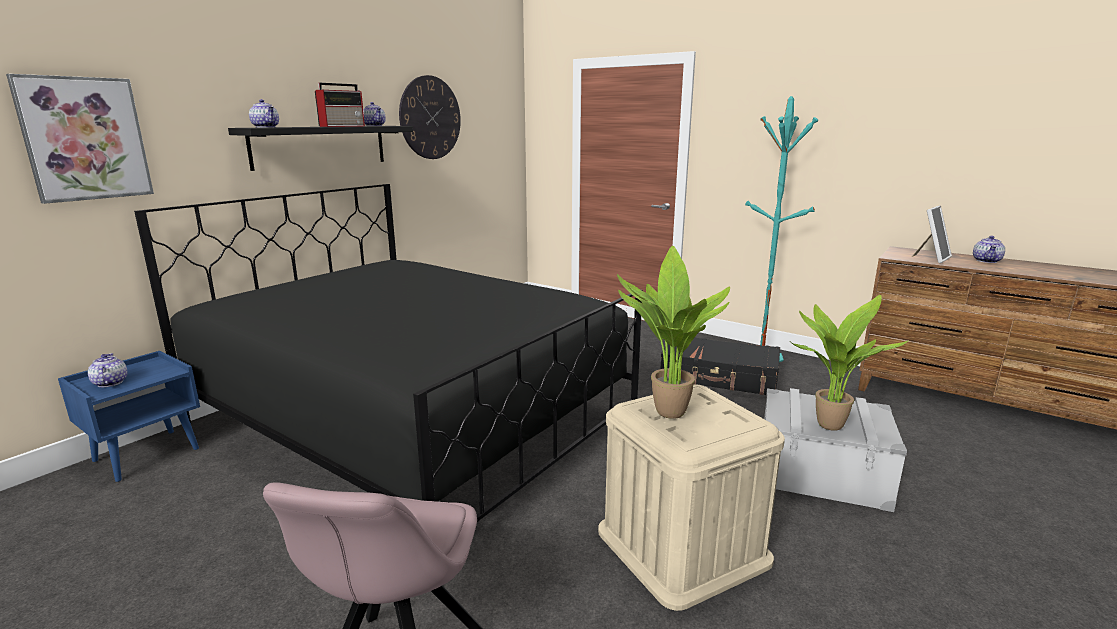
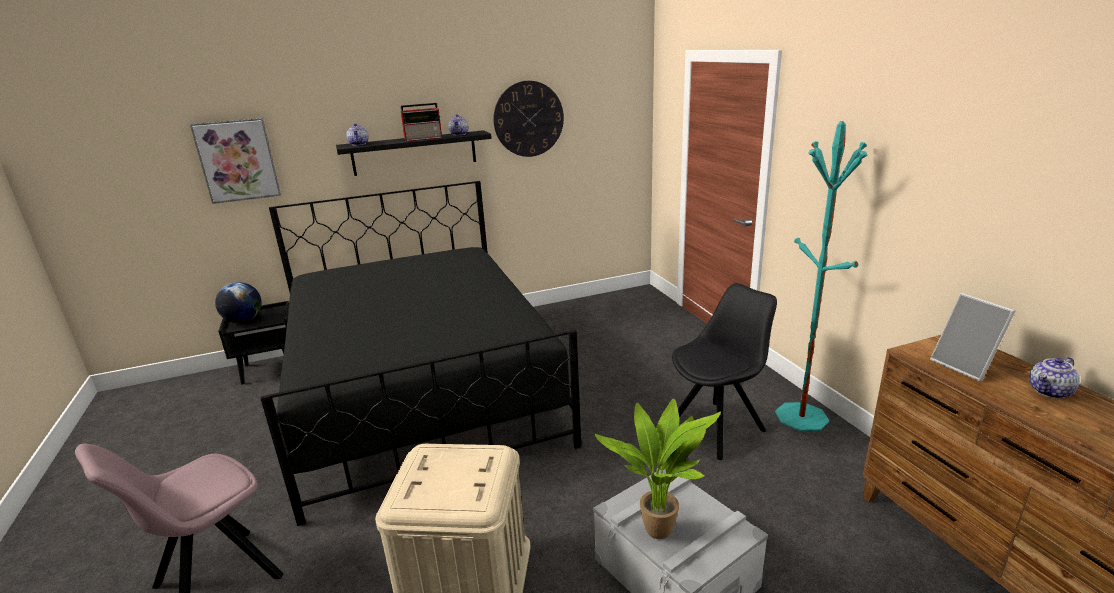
camera: 35 degrees right, 5 degrees up
(110, 383) = (243, 321): teapot -> globe
(147, 454) = (270, 369): blue nightstand -> black nightstand
(665, 412) = (434, 465): potted plant -> none
(719, 377) = (717, 428): black suitcase -> black chair
(931, 258) = (965, 366): picture frame -> picture frame turned 75 degrees clockwise

